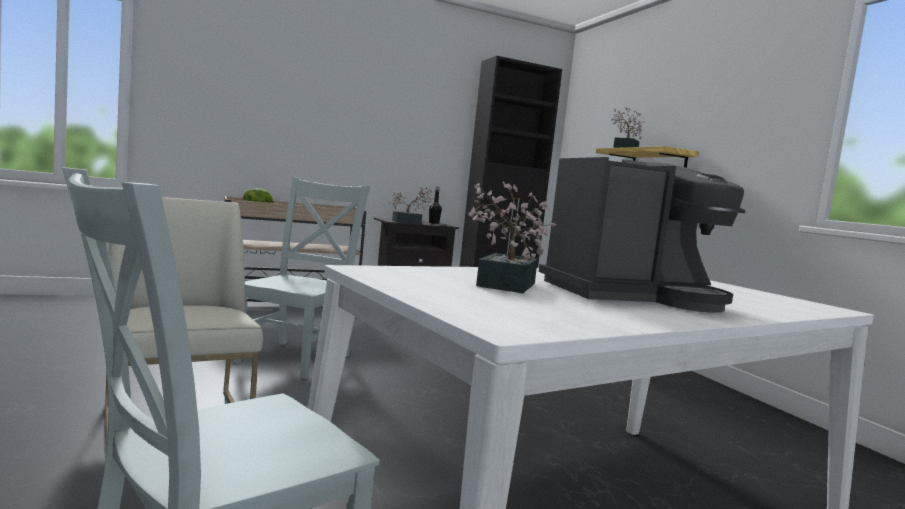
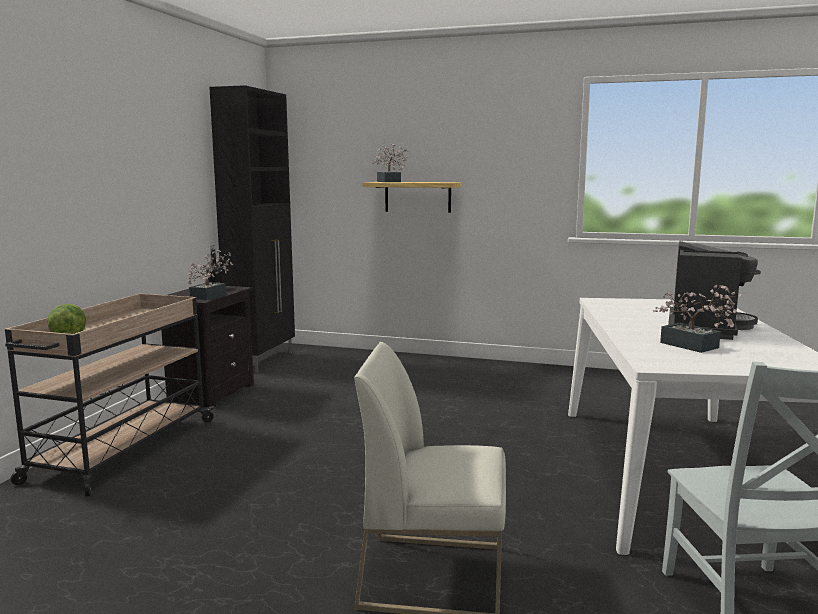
camera: 50 degrees left, 5 degrees up
(297, 358) = (310, 484): grey chair -> none

